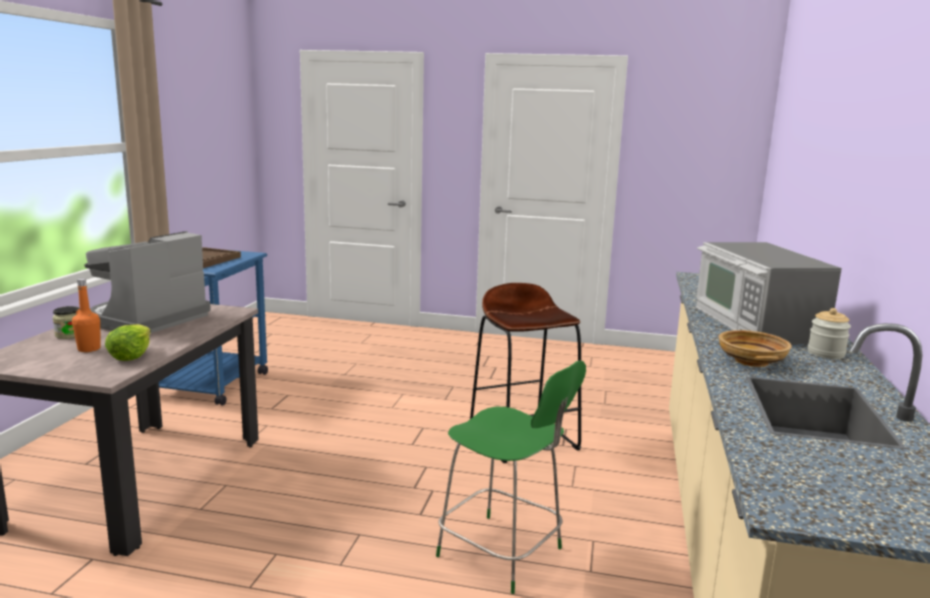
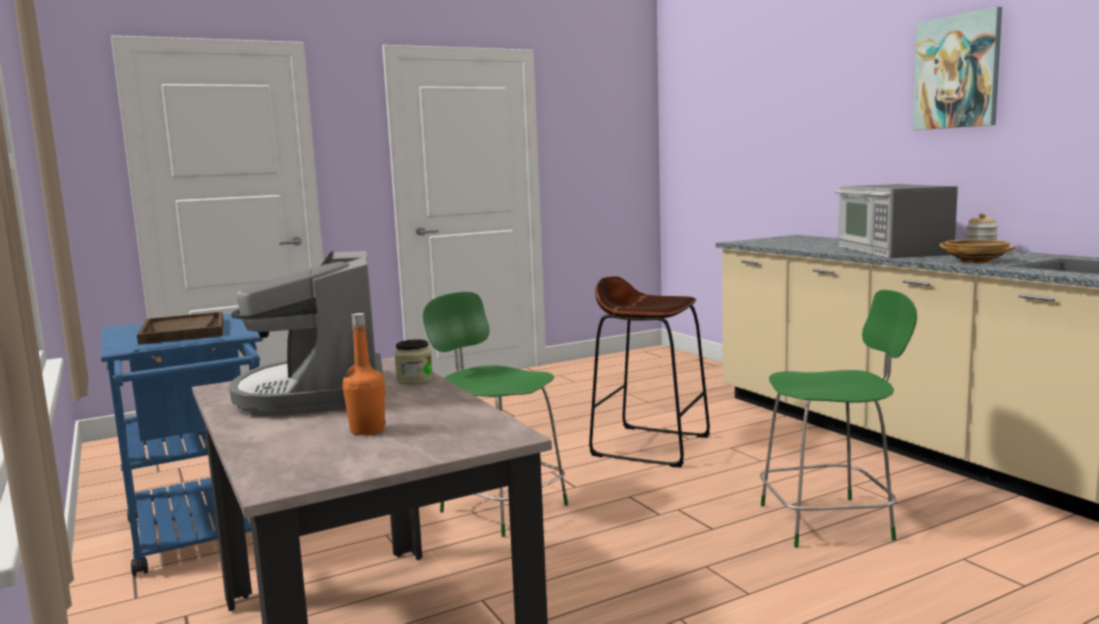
camera: 40 degrees left, 5 degrees down
(69, 335) = (274, 432): jar -> jar (414, 380)
(131, 355) = (447, 417): lettuce -> none
(347, 437) = (500, 507): none -> green chair
(755, 324) = (890, 251): microwave -> microwave turned 45 degrees clockwise
(890, 128) = (957, 72): none -> picture

